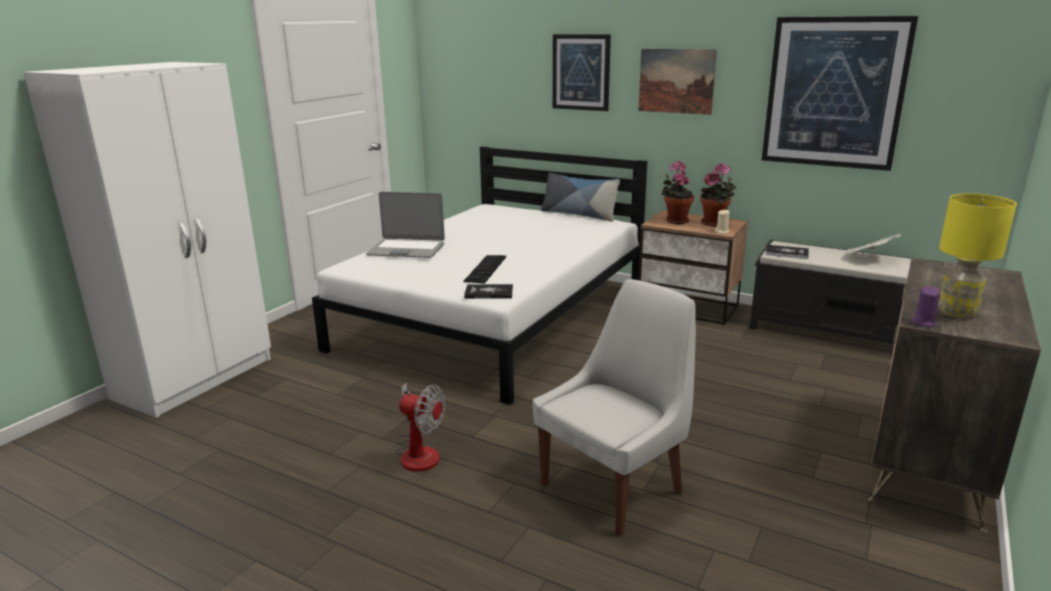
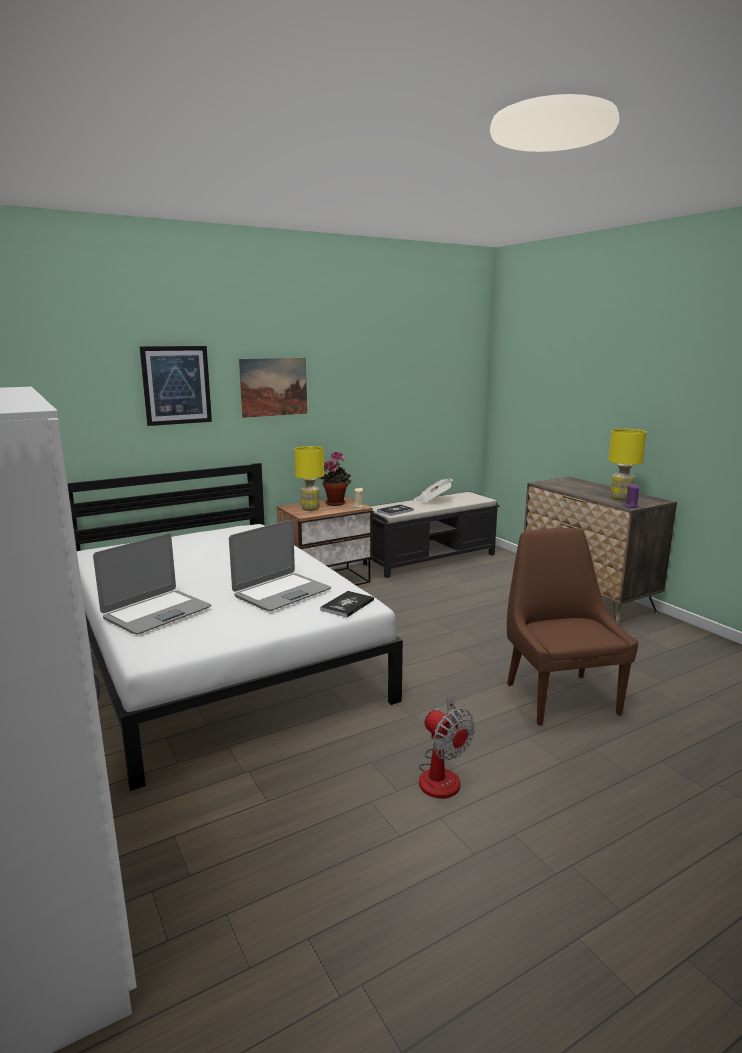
camera: 60 degrees left, 5 degrees down
(418, 451) = (442, 774): fan -> fan turned 90 degrees clockwise
(485, 268) = (281, 593): keyboard -> laptop
(579, 214) = (202, 531): pillow -> none
(615, 486) = (559, 696): white chair -> brown chair
(675, 220) = (310, 509): potted plant -> yellow table lamp
(834, 93) = (389, 387): picture -> none

